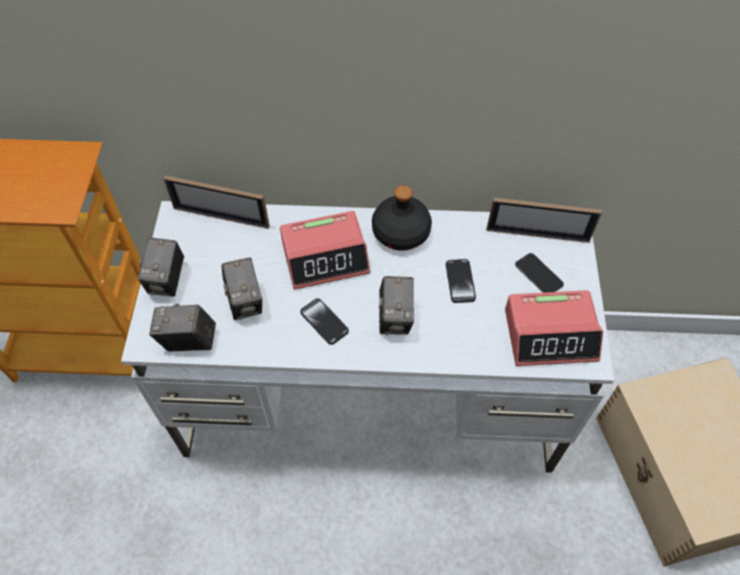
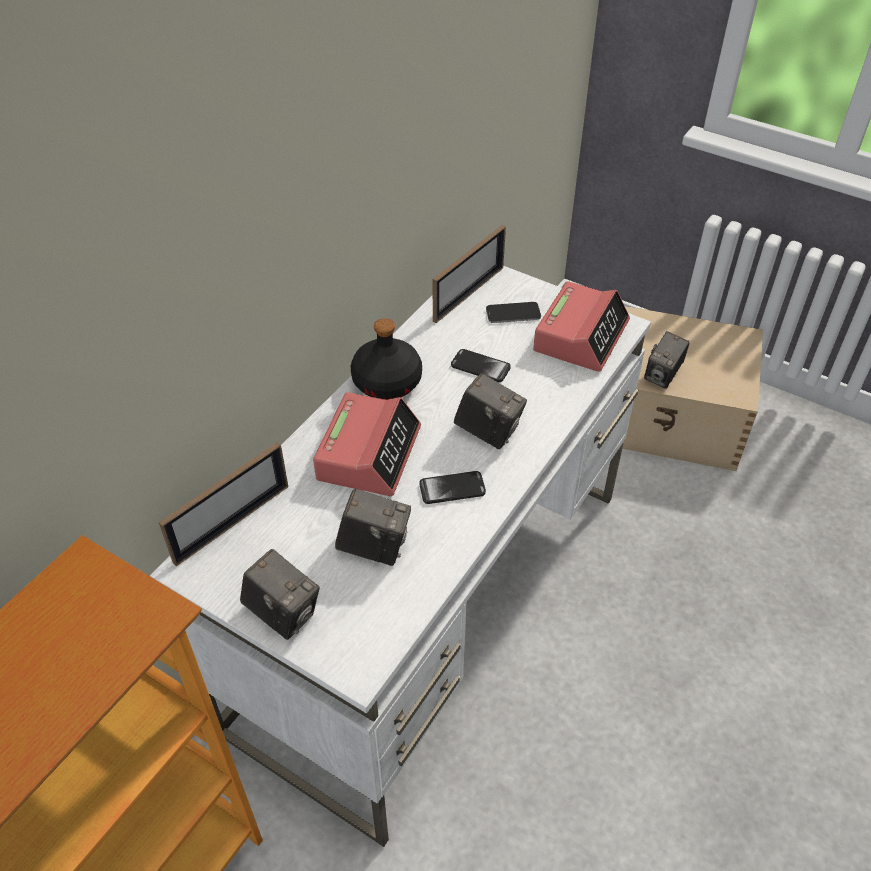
camera: 60 degrees left, 10 degrees down
(189, 341) = (389, 623): camera -> camera (662, 376)

